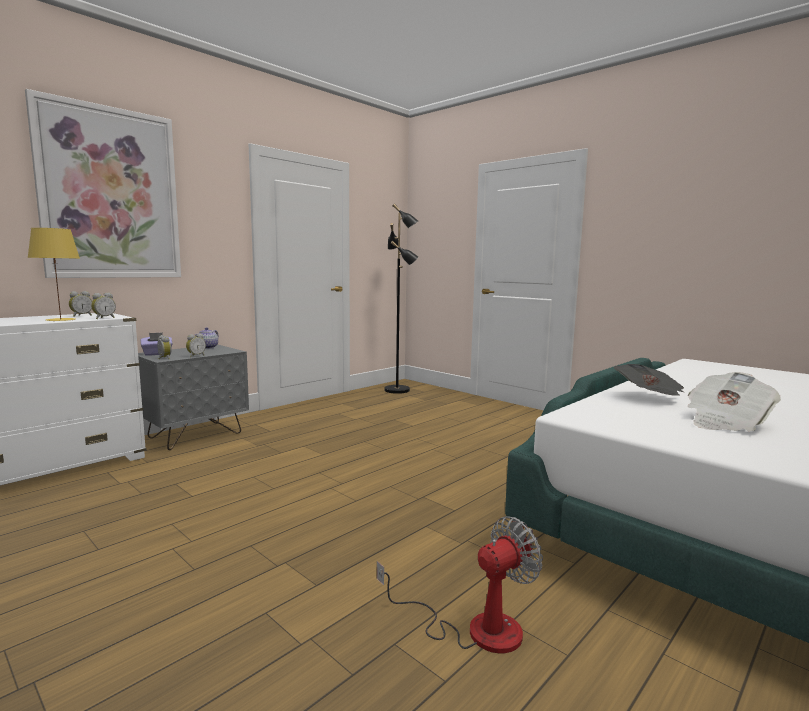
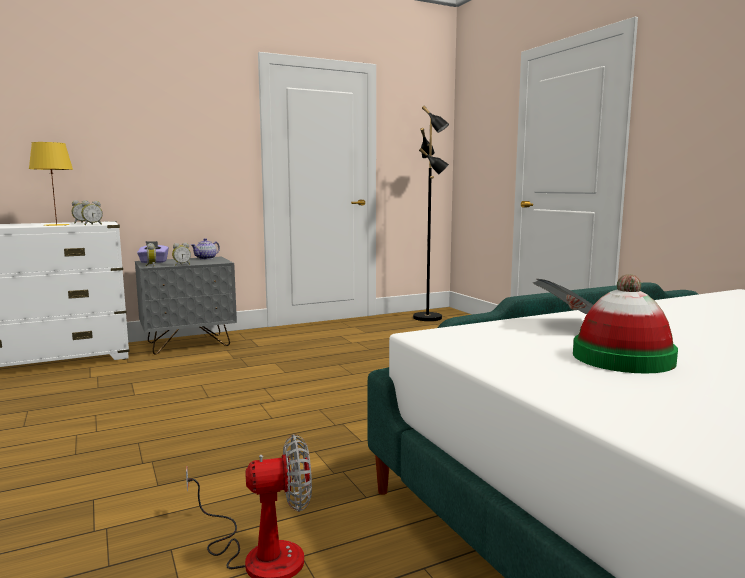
camera: 20 degrees right, 0 degrees up
(110, 194) = (117, 110): picture -> none
(725, 422) = (622, 358): newspaper -> hat

